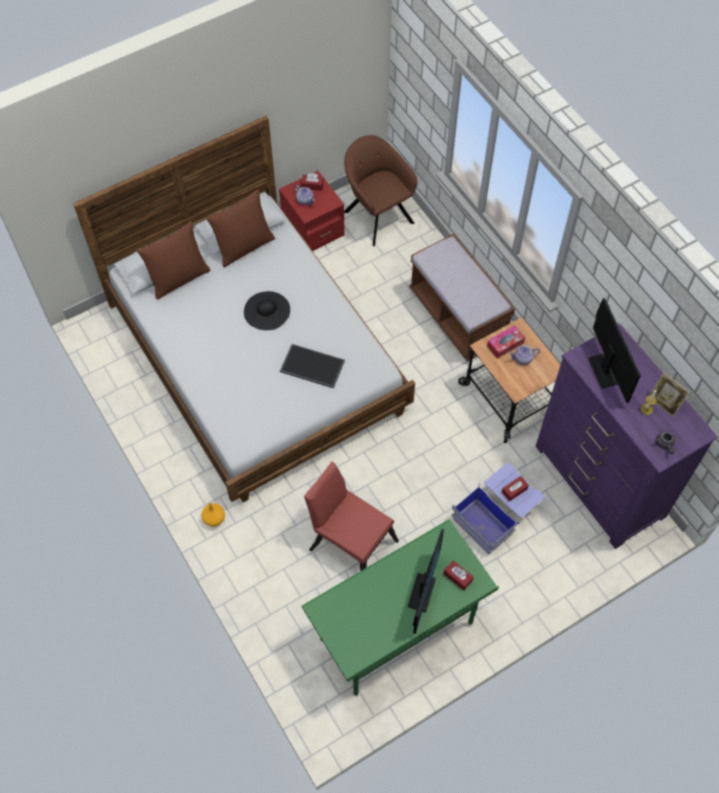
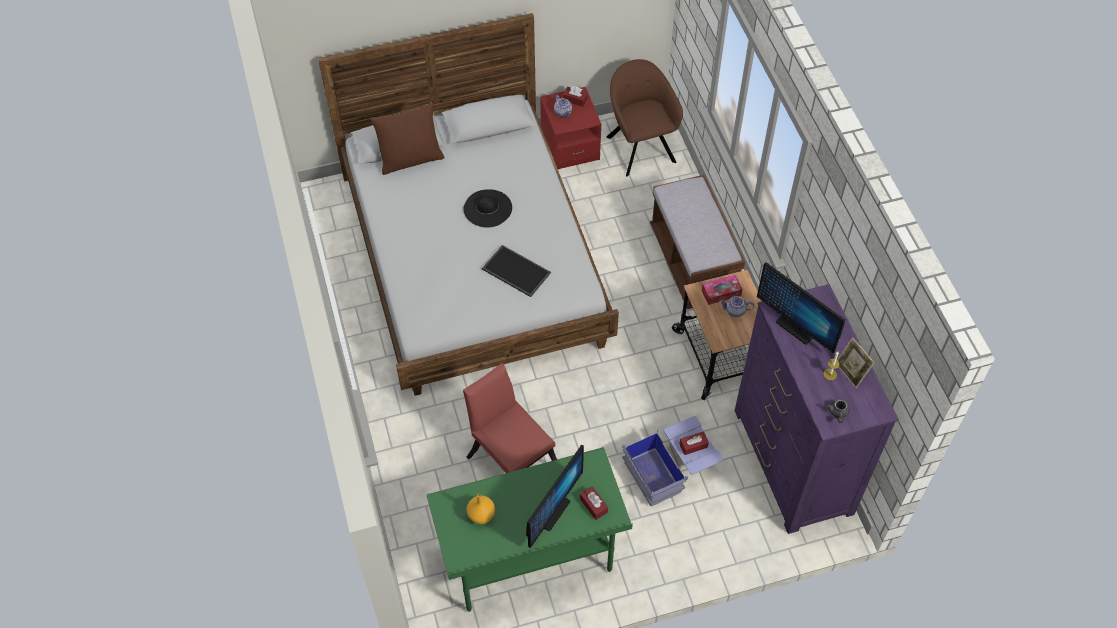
camera: 15 degrees right, 5 degrees down
(214, 519) = (381, 404): orange vase -> orange vase (482, 515)
(244, 246) = (485, 142): brown pillow -> none
(603, 371) = (796, 327): monitor -> monitor turned 135 degrees clockwise

